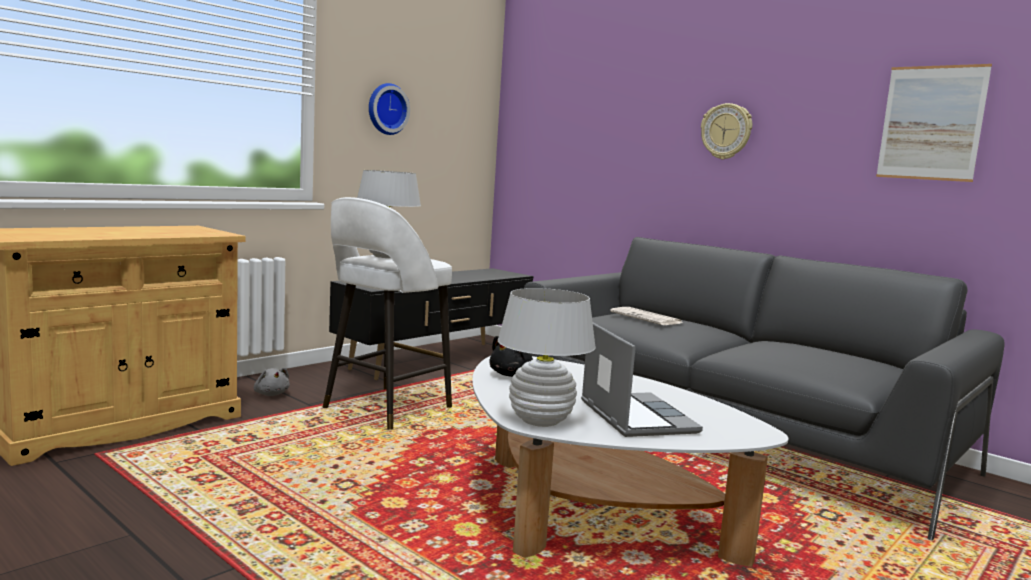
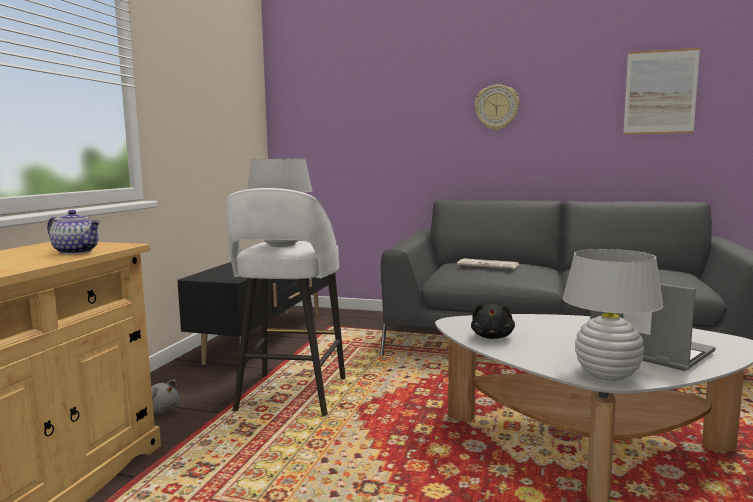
camera: 25 degrees left, 0 degrees up
(180, 233) = (77, 252): none -> teapot
(386, 109) = (191, 101): wall clock -> none

